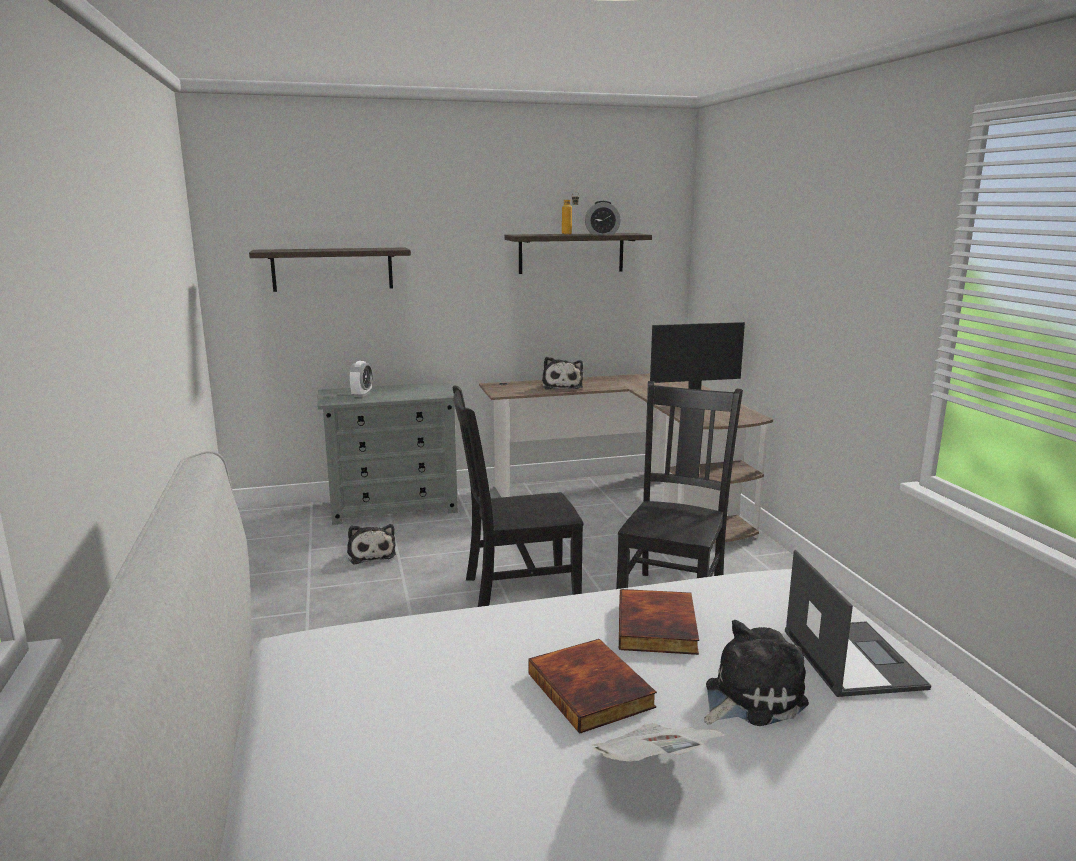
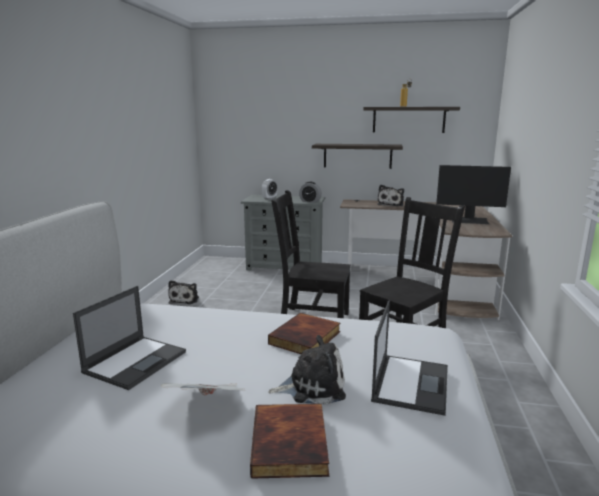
camera: 25 degrees right, 0 degrees up
(332, 269) = (263, 126): shelf -> shelf (357, 156)
(371, 554) = (252, 287): plush toy -> plush toy (185, 299)
(456, 733) = (136, 361): none -> laptop
(592, 690) = (227, 359): book -> book (291, 444)
(602, 234) = (426, 106): alarm clock -> alarm clock (310, 201)

